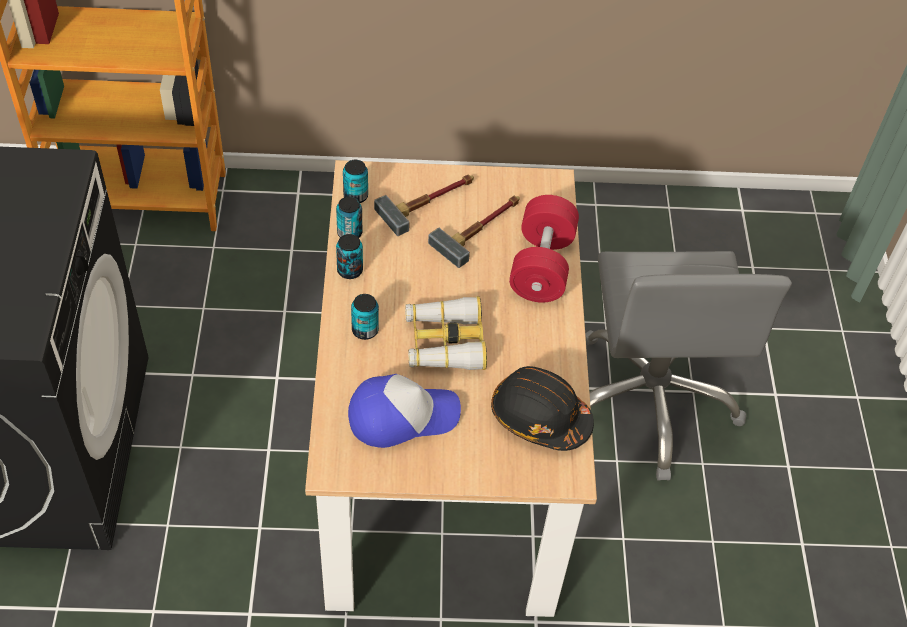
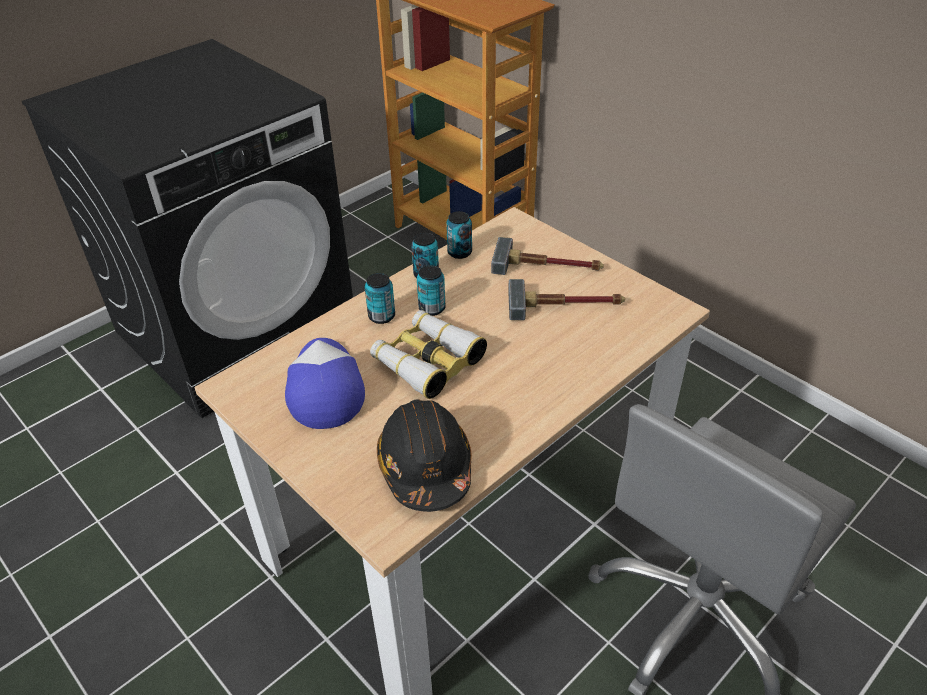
camera: 50 degrees right, 10 degrees down
(355, 196) = (496, 233): can -> can (432, 308)
(402, 416) = (324, 387): cap -> cap turned 135 degrees counterclockwise
(541, 266) = (584, 360): red dumbbell -> none

